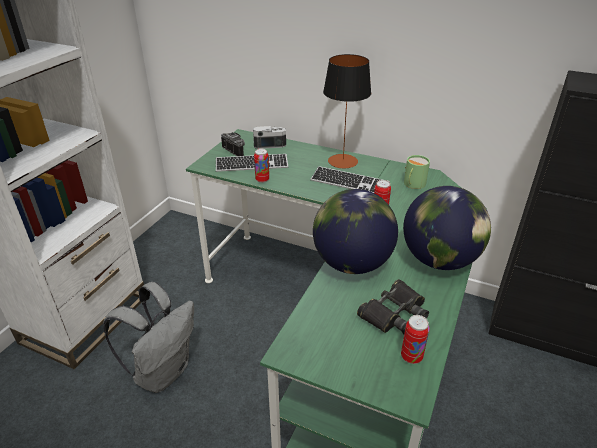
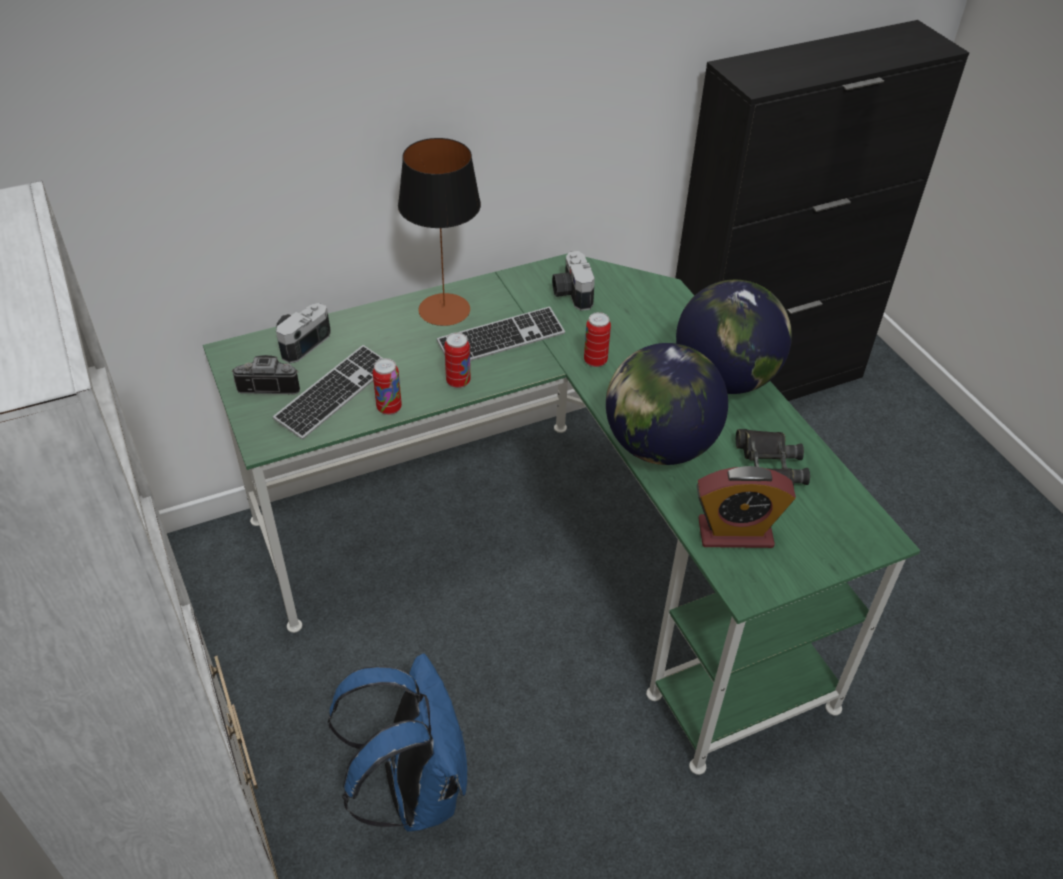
camera: 50 degrees left, 10 degrees up
(163, 371) = (414, 788): grey backpack -> blue backpack
(326, 325) = (735, 533): none -> alarm clock
(411, 357) = (835, 501): can -> can (458, 381)
(413, 184) = (570, 293): green mug -> camera

